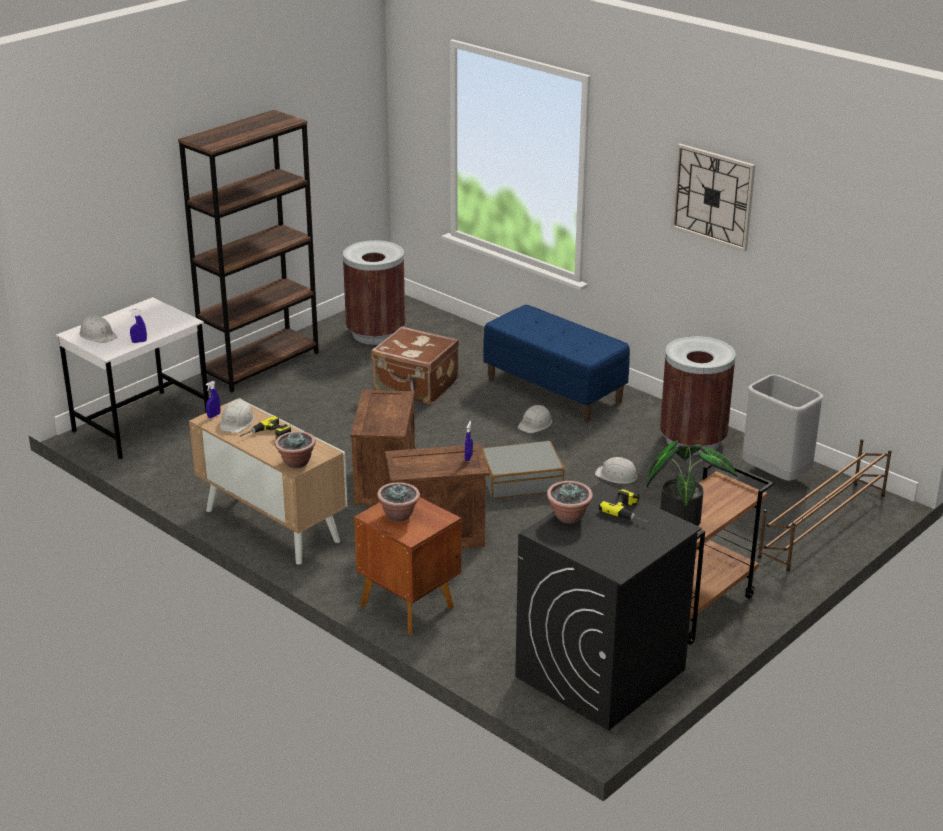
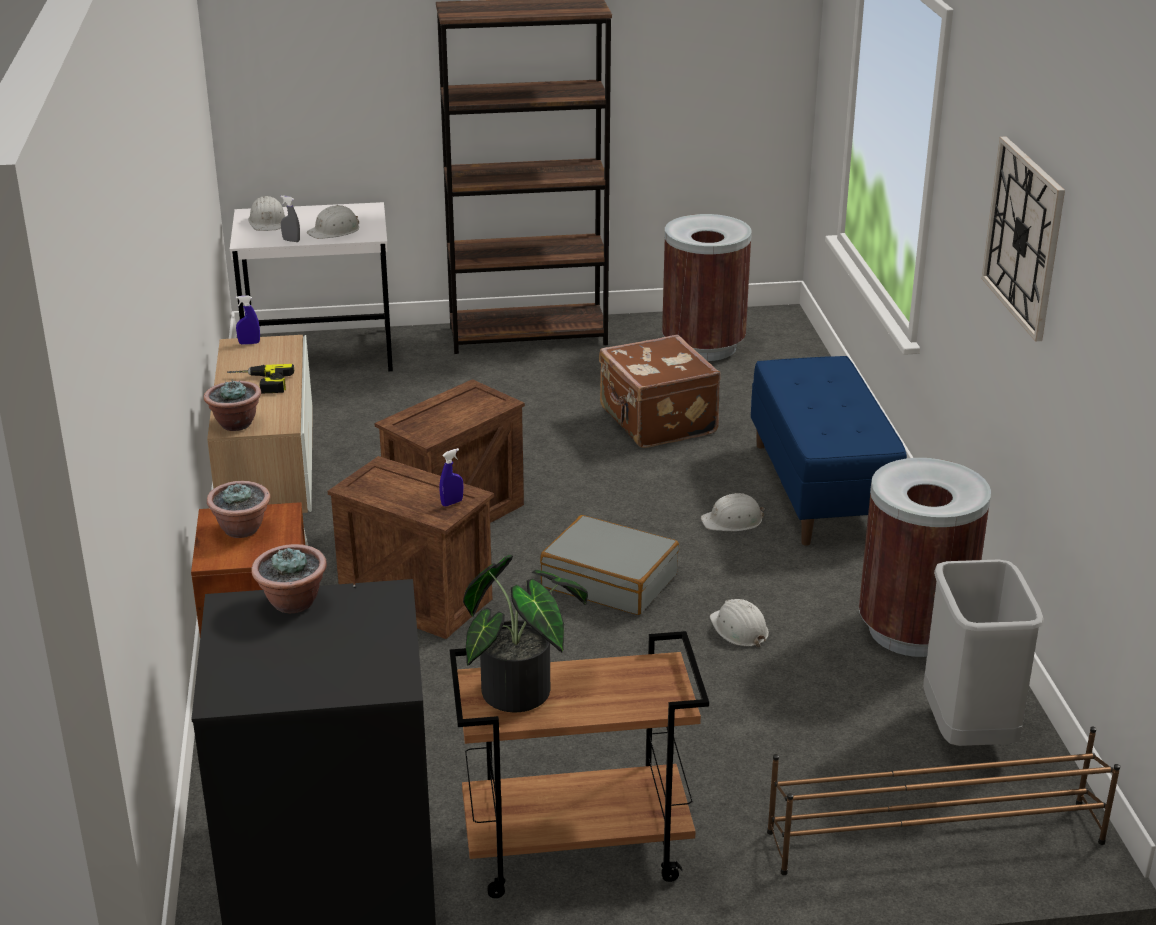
camera: 40 degrees right, 0 degrees up
(139, 342) = (291, 240): blue spray bottle -> grey spray bottle
(237, 422) = (259, 358): white hard hat -> white hard hat (334, 231)
(631, 511) = (376, 633): power drill -> none

